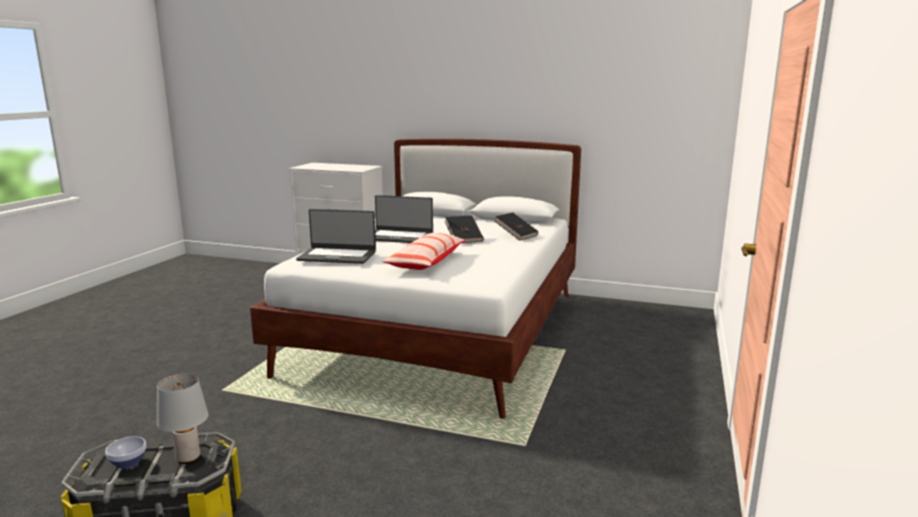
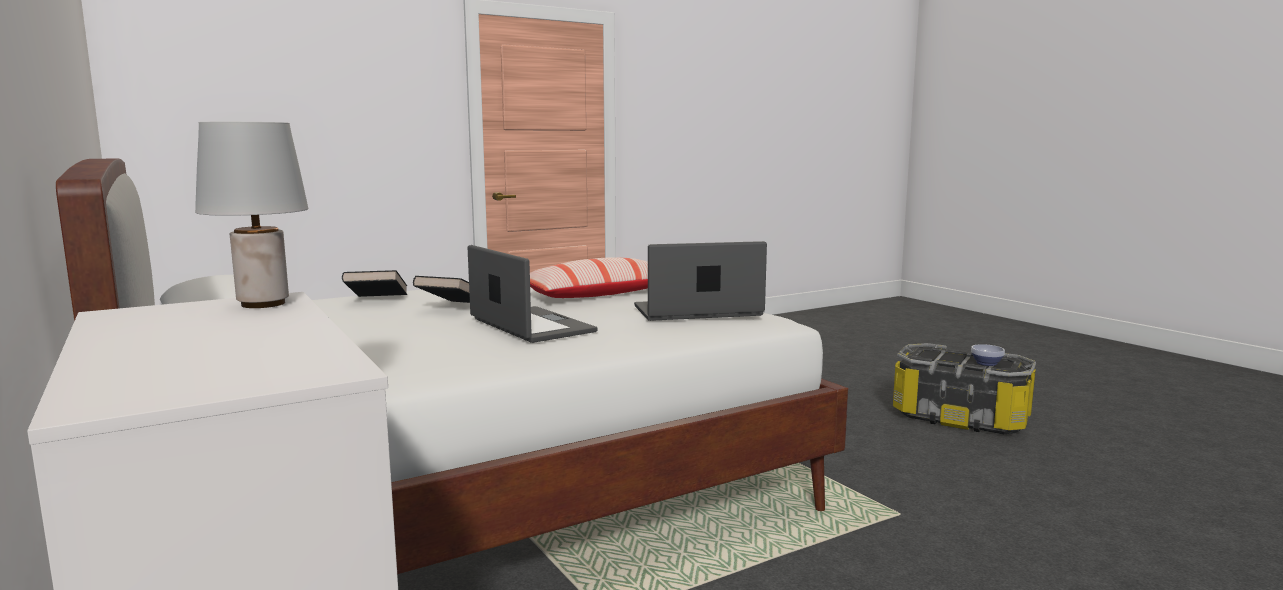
camera: 140 degrees left, 5 degrees down
(187, 458) = (936, 356): grey table lamp -> grey table lamp (264, 304)
(337, 256) = (698, 311): laptop -> laptop turned 60 degrees counterclockwise

